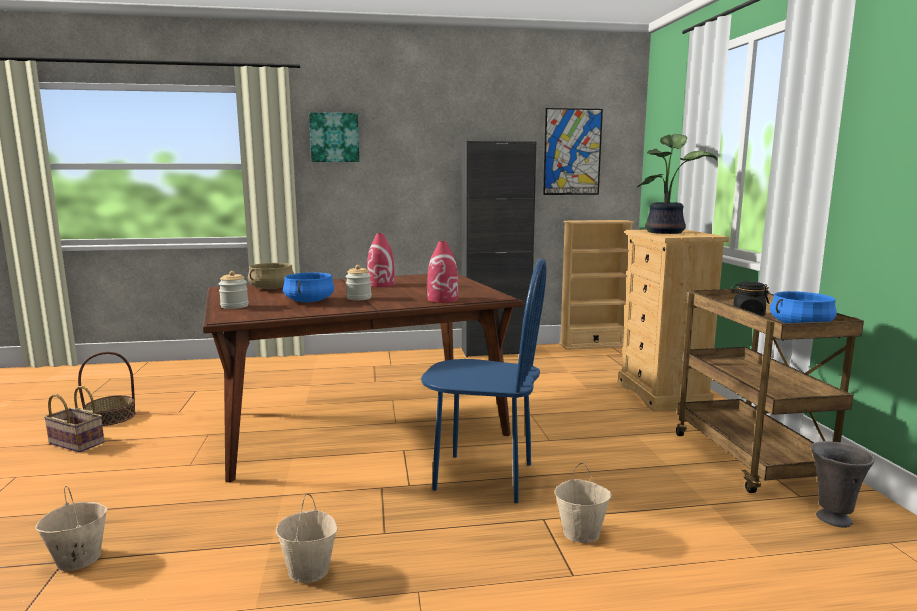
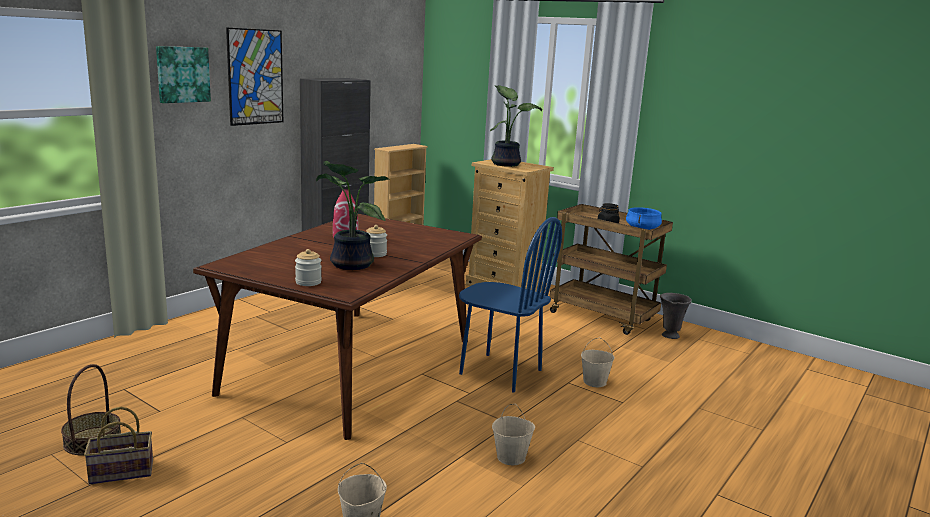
camera: 45 degrees left, 5 degrees up
(272, 288) = (267, 257): beige cooking pot -> none
(309, 301) = (349, 264): blue cooking pot -> potted plant
(443, 299) = (436, 244): red vase -> none
(483, 477) = (500, 372): blue chair -> blue chair turned 60 degrees clockwise
(572, 152) = (378, 85): picture -> picture (255, 77)

